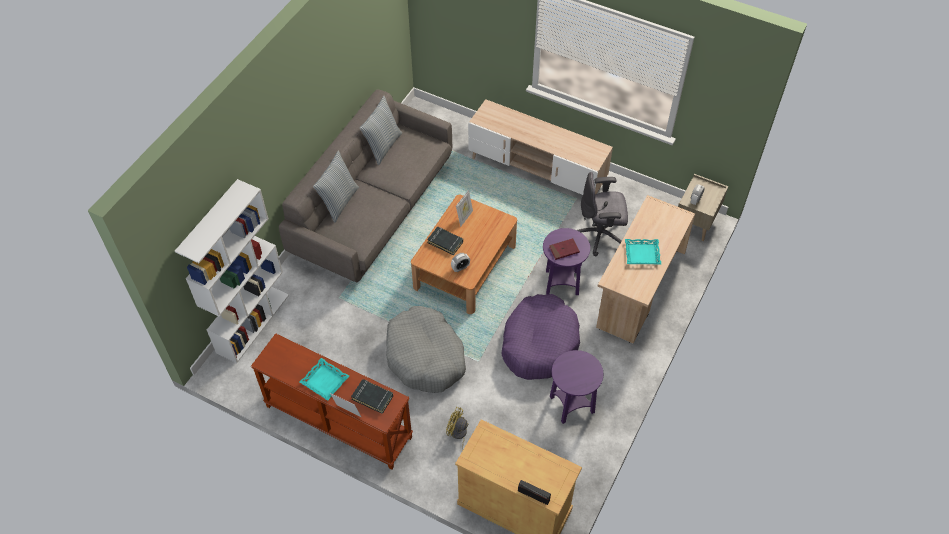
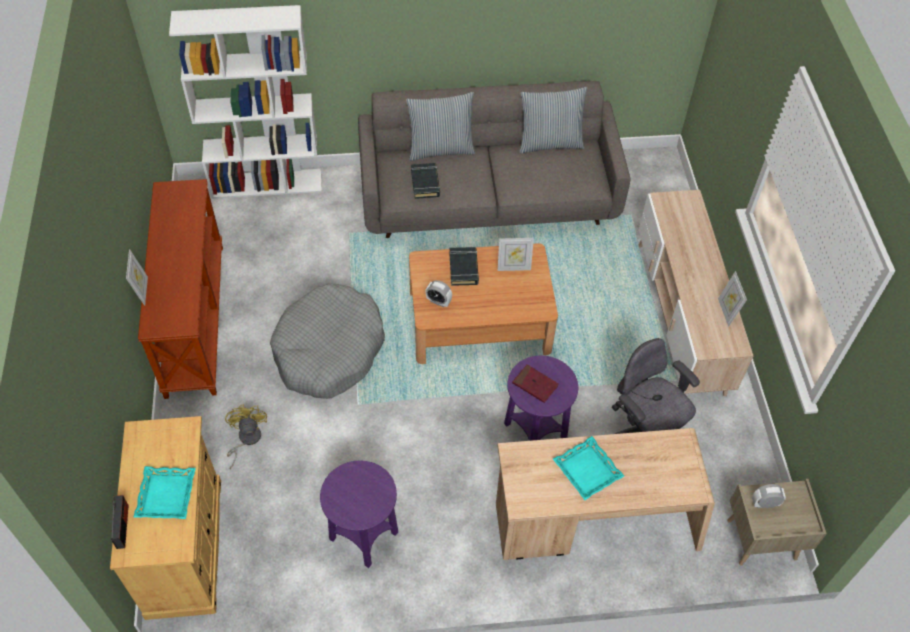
camera: 55 degrees right, 0 degrees up
(324, 381) = (171, 250): turquoise tray -> turquoise tray (166, 495)
(372, 397) = (176, 302): black book -> black book (425, 183)
(539, 343) = (428, 453): purple dog bed -> none
(577, 140) = (726, 312): none -> picture frame

